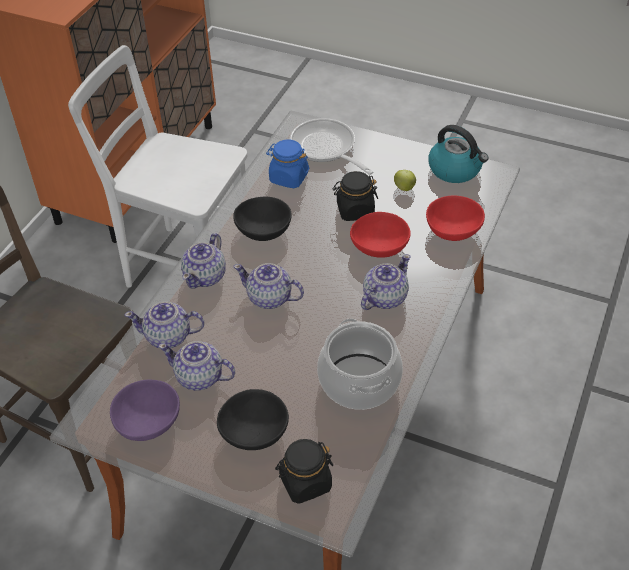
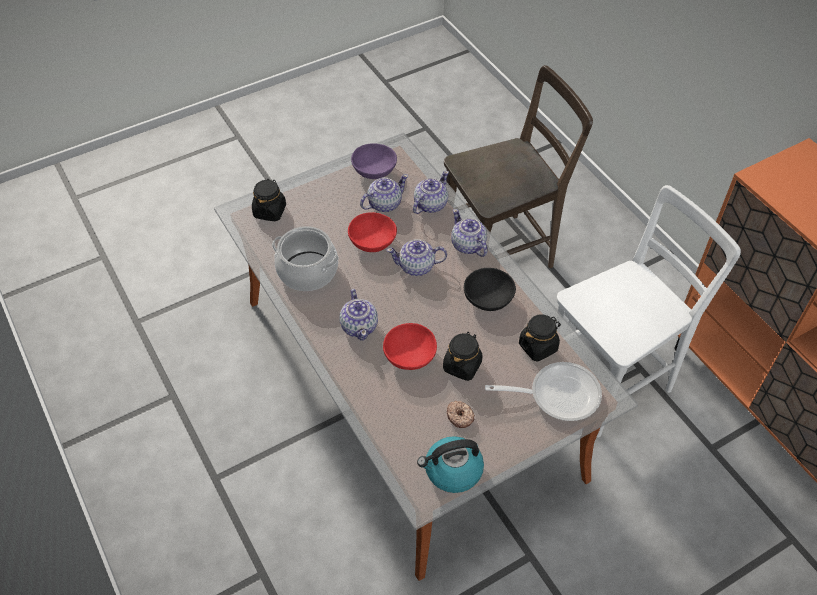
camera: 125 degrees right, 5 degrees up
(254, 431) = (323, 208): black bowl -> none
(270, 298) = (417, 267): teapot -> teapot turned 150 degrees counterclockwise
(288, 178) = (538, 346): blue jar -> black jar
(405, 188) = (460, 416): apple -> donut
(452, 229) = (385, 414): red bowl -> red bowl (373, 241)

